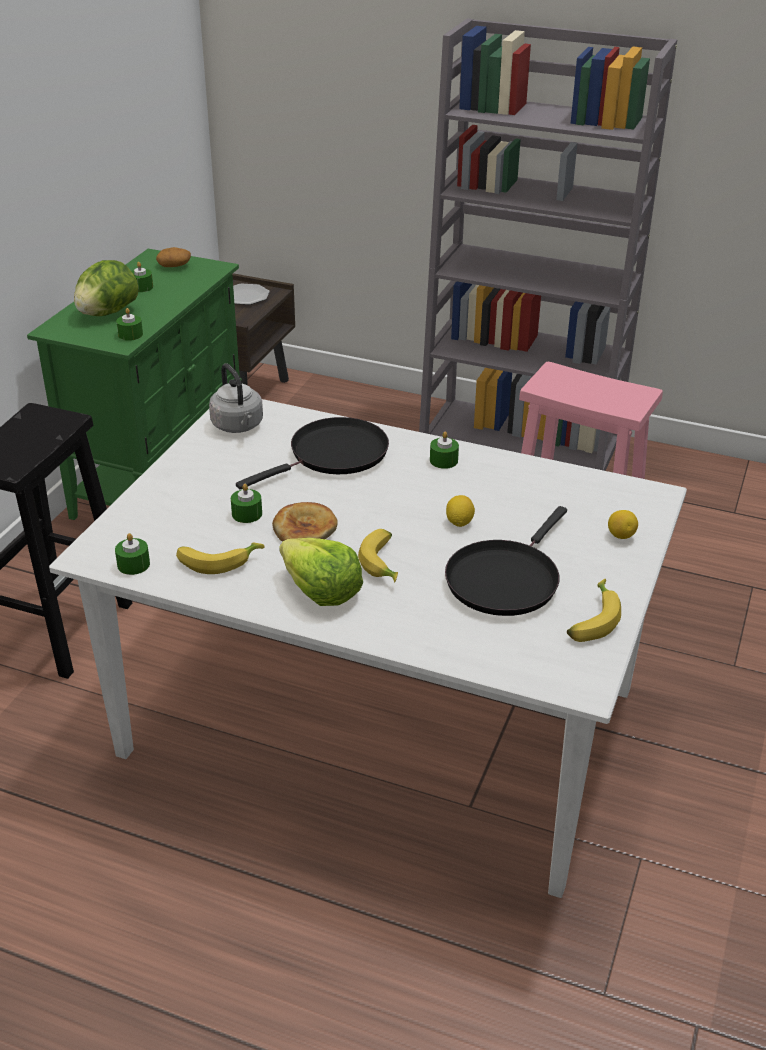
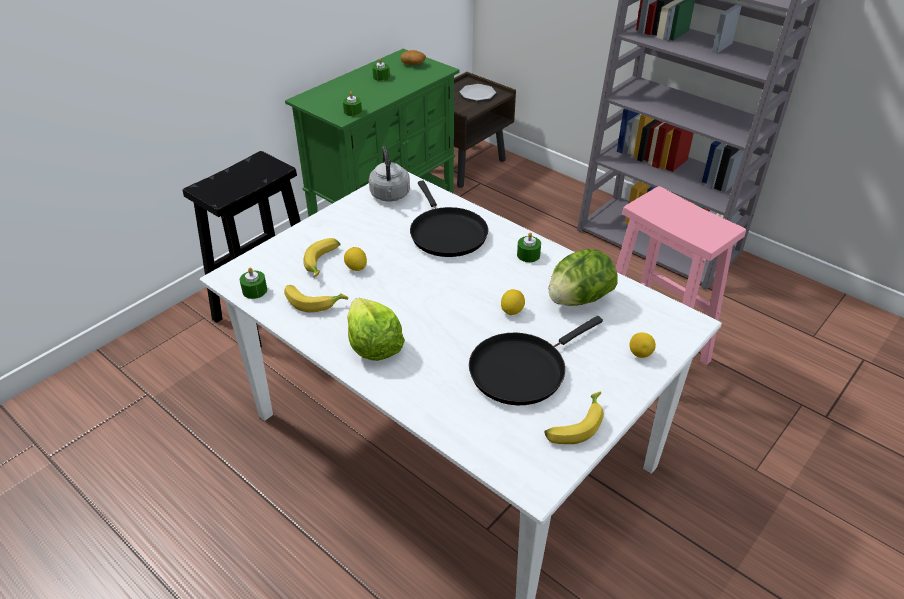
camera: 20 degrees right, 5 degrees up
(107, 313) = (347, 92): lettuce -> lettuce (578, 299)
(247, 514) = (356, 268): green candle -> lemon
(304, 528) = (391, 289): bread -> none
(333, 455) = (446, 233): black frying pan -> black frying pan turned 90 degrees clockwise
(384, 563) = (434, 333): banana -> banana (324, 263)

